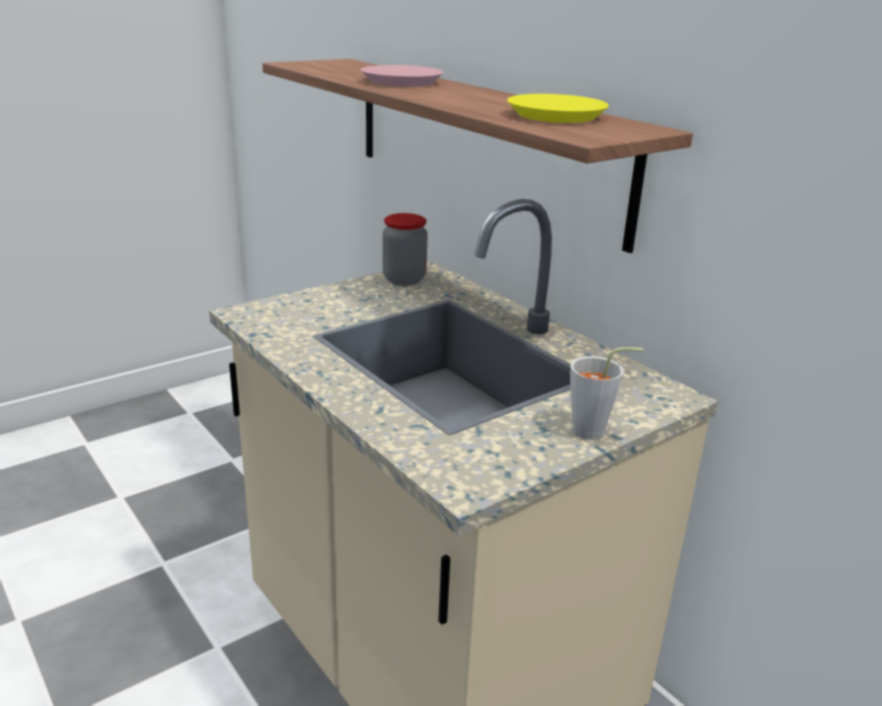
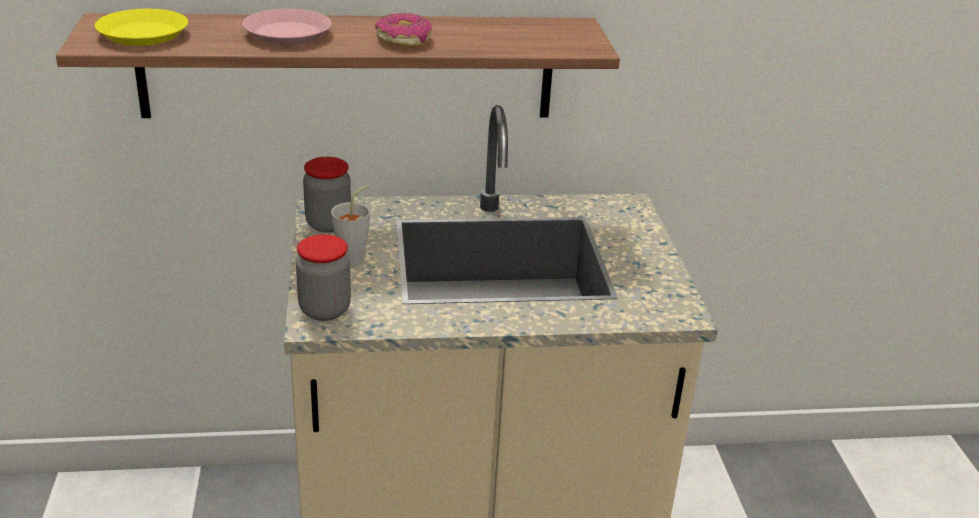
camera: 60 degrees left, 5 degrees up
(269, 311) = (324, 310): none -> jar
(458, 99) = (404, 40): none -> donut
(556, 116) = (508, 33): yellow plate -> yellow plate (144, 34)
(596, 431) = (653, 246): grey cup -> grey cup (356, 256)

